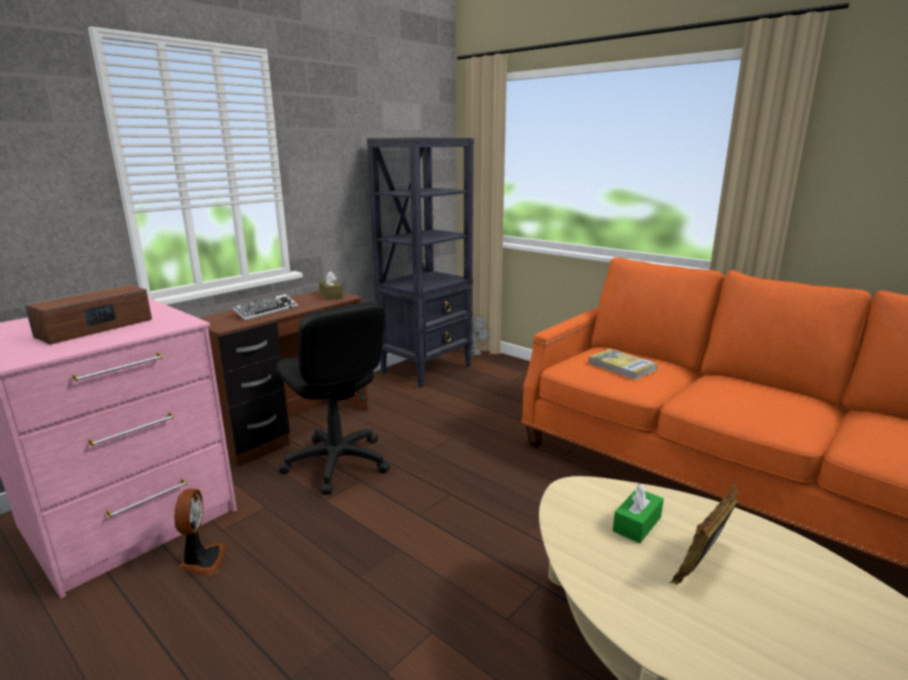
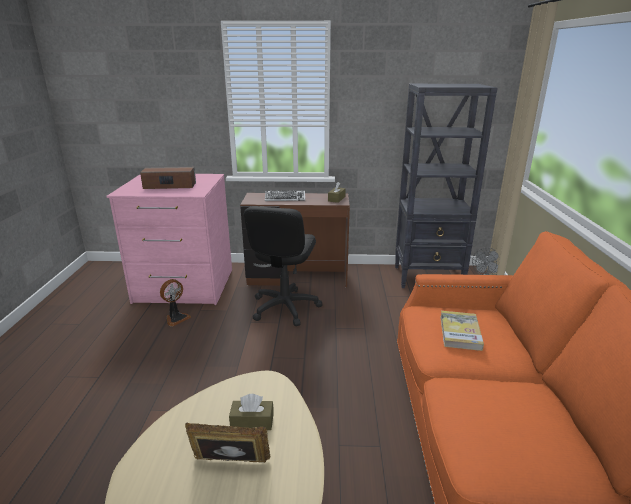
camera: 50 degrees right, 5 degrees up
(637, 524) = (252, 421): green tissue box -> brown tissue box

